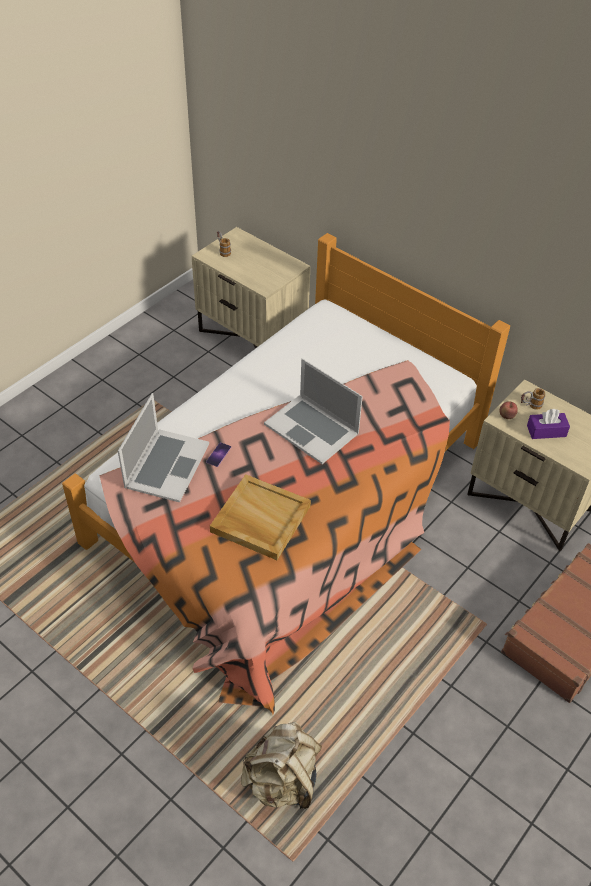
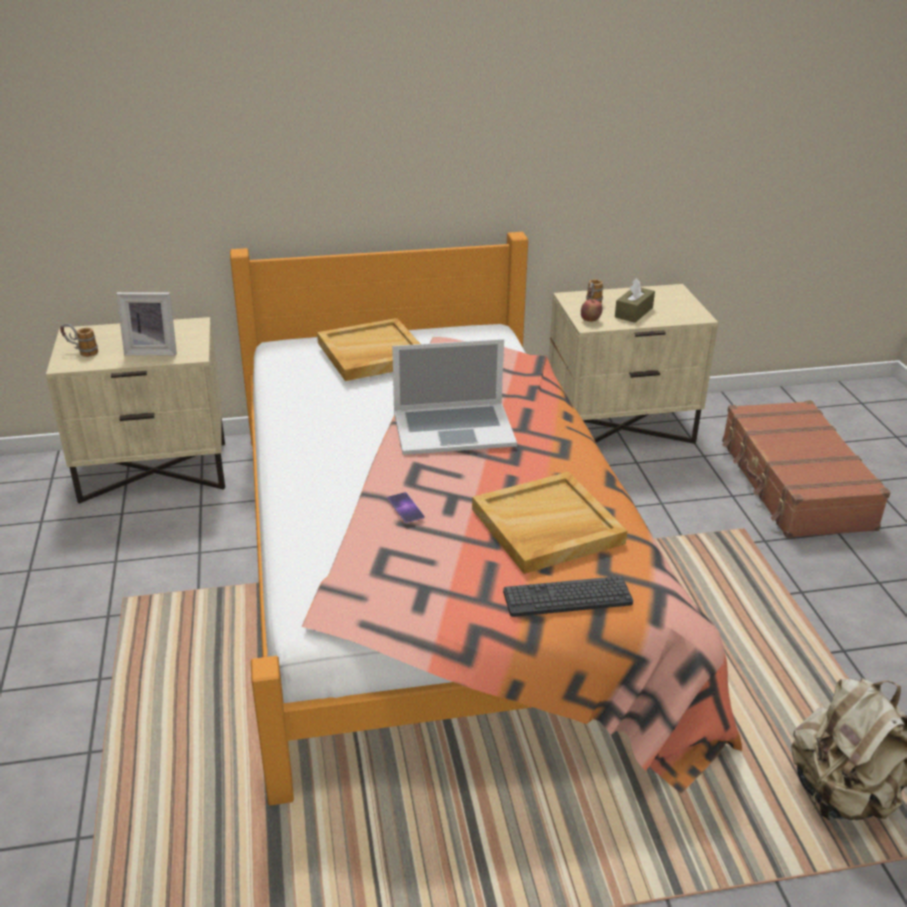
camera: 50 degrees left, 15 degrees down
(166, 465) = (367, 555): laptop -> none
(206, 560) = (567, 597): none -> keyboard
(252, 271) = (152, 350): none -> picture frame
(354, 349) = (372, 354): none -> beige tray
(546, 431) = (633, 312): purple tissue box -> brown tissue box

